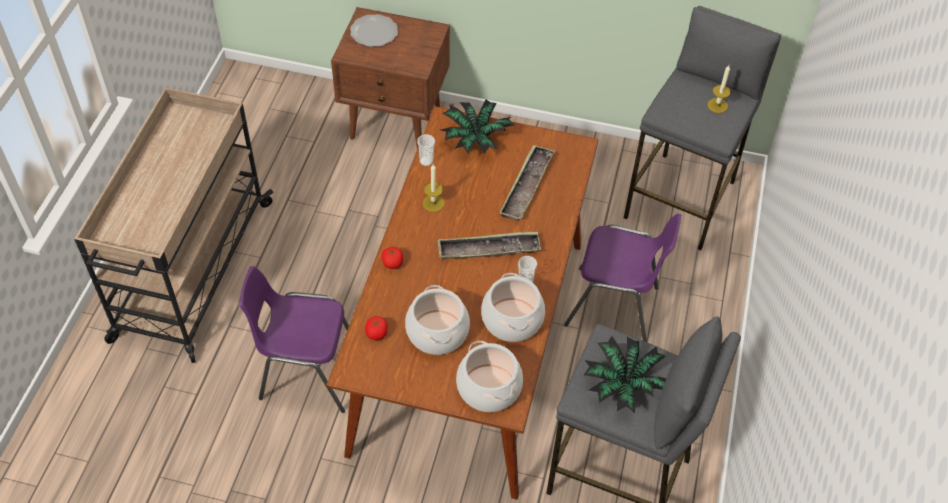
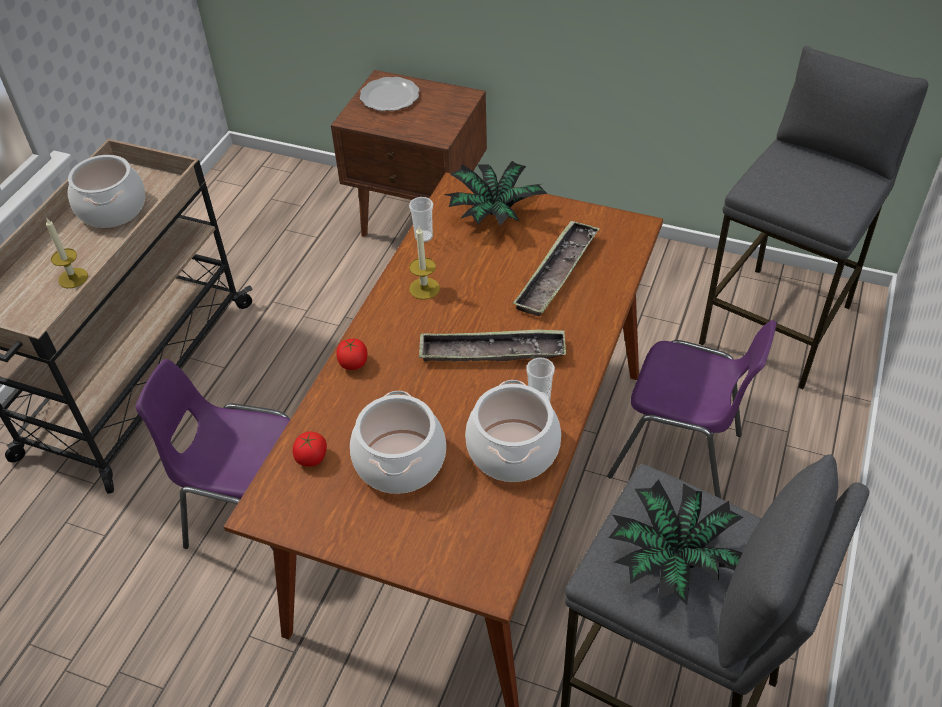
camera: 10 degrees right, 5 degrees down
(489, 388) = (464, 549): cooking pot -> cooking pot (113, 209)
(717, 105) = (833, 182): candle -> candle (73, 278)

